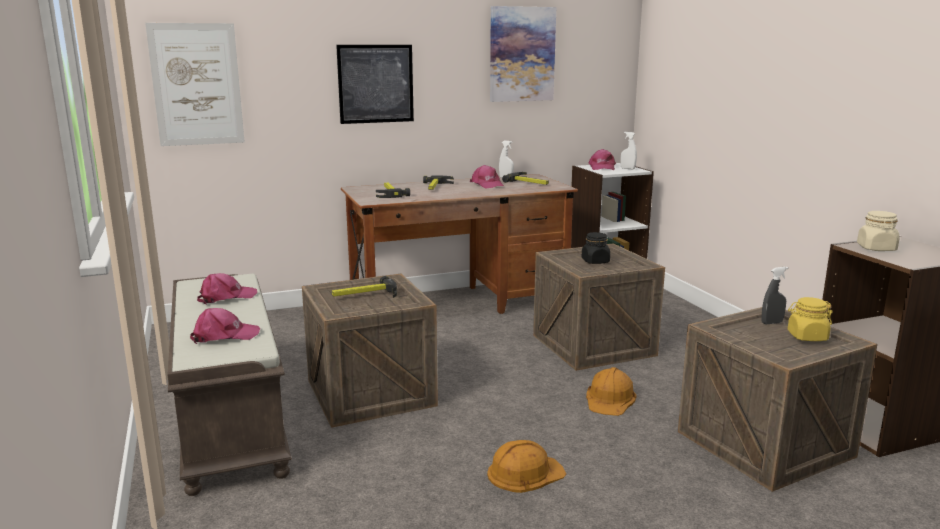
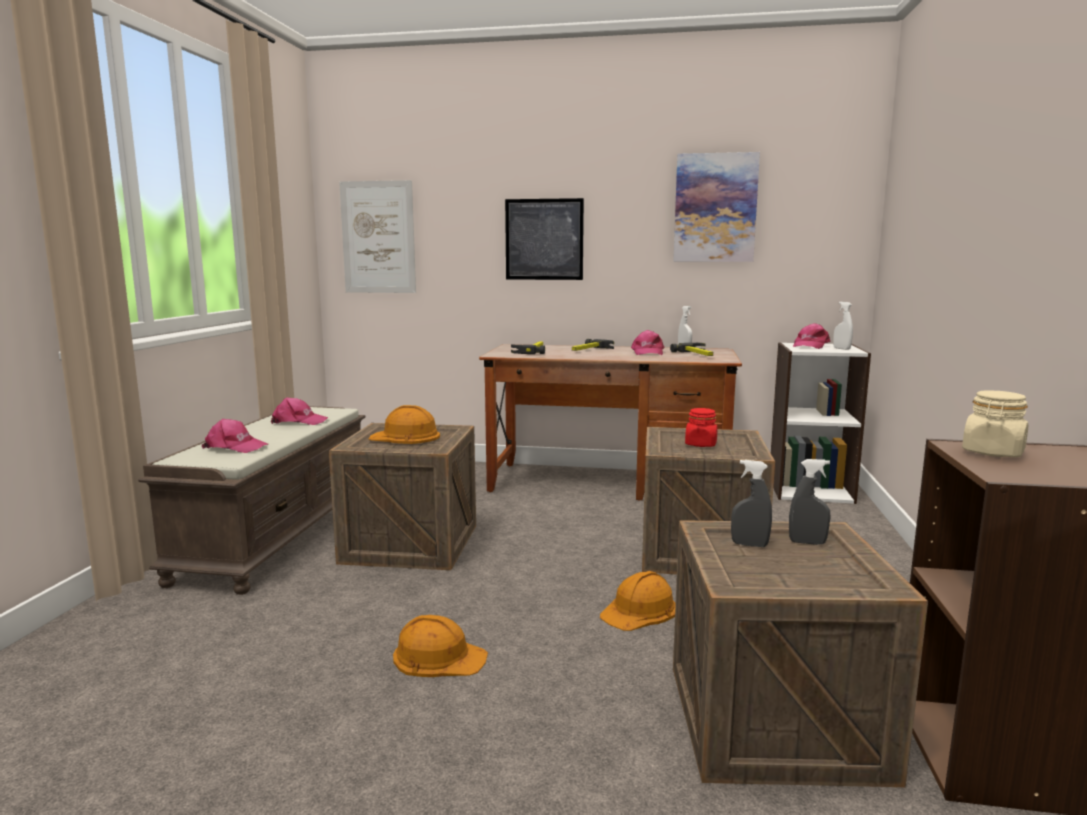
camera: 30 degrees right, 5 degrees down
(365, 294) = (405, 436): hammer -> orange hard hat
(595, 261) = (701, 444): black jar -> red jar
(747, 331) = (749, 544): none -> grey spray bottle
(807, 337) = (823, 567): yellow jar -> none

